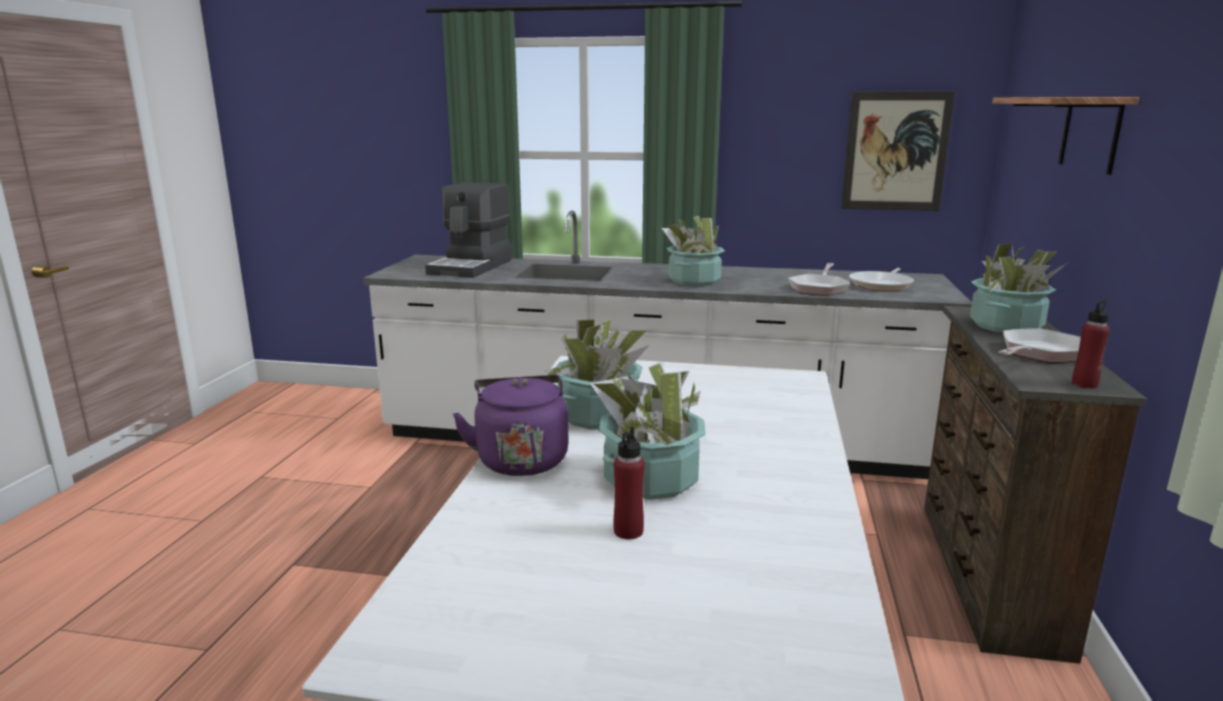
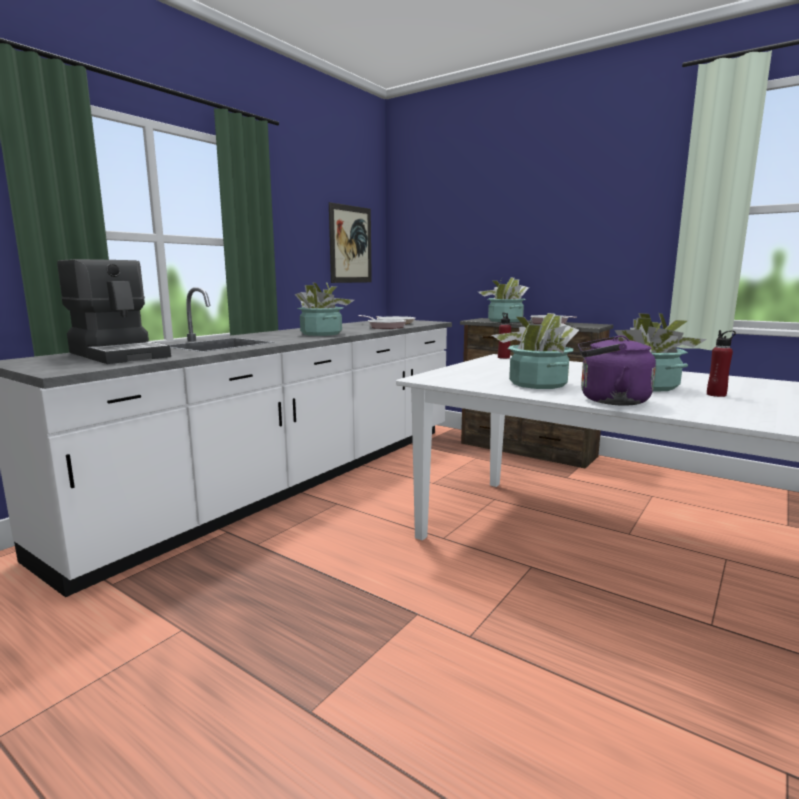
camera: 65 degrees left, 5 degrees down
(1084, 384) = (595, 325): red bottle -> red bottle (503, 357)
(1090, 133) = (508, 223): shelf -> none

